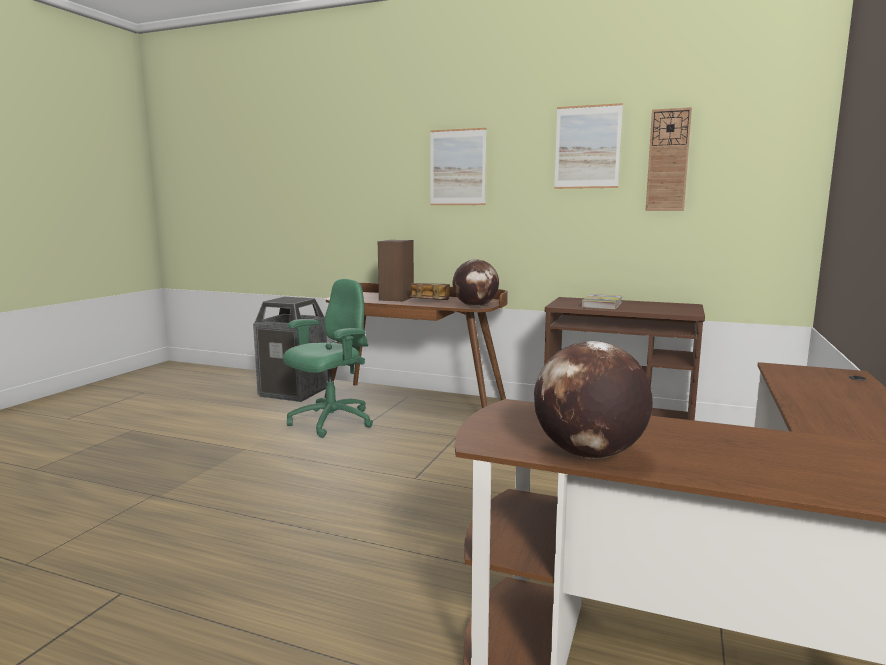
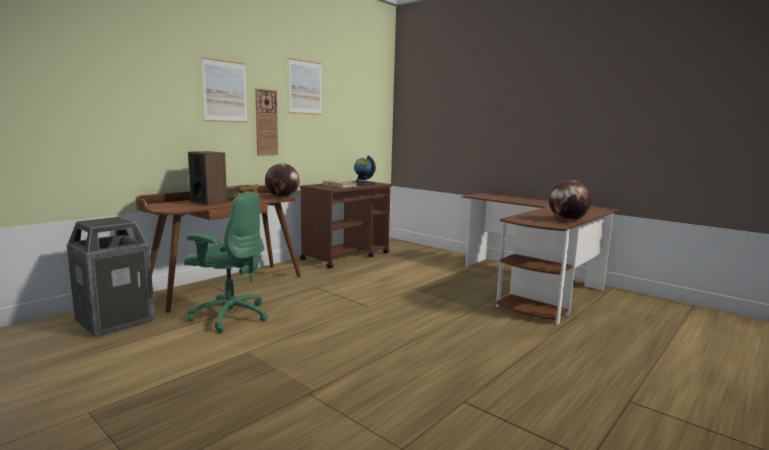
camera: 70 degrees left, 0 degrees up
(330, 422) = (229, 316): green office chair -> green office chair turned 135 degrees clockwise
(656, 308) = (362, 183): none -> globe
(668, 160) = (341, 100): wall clock -> wall clock (266, 122)

